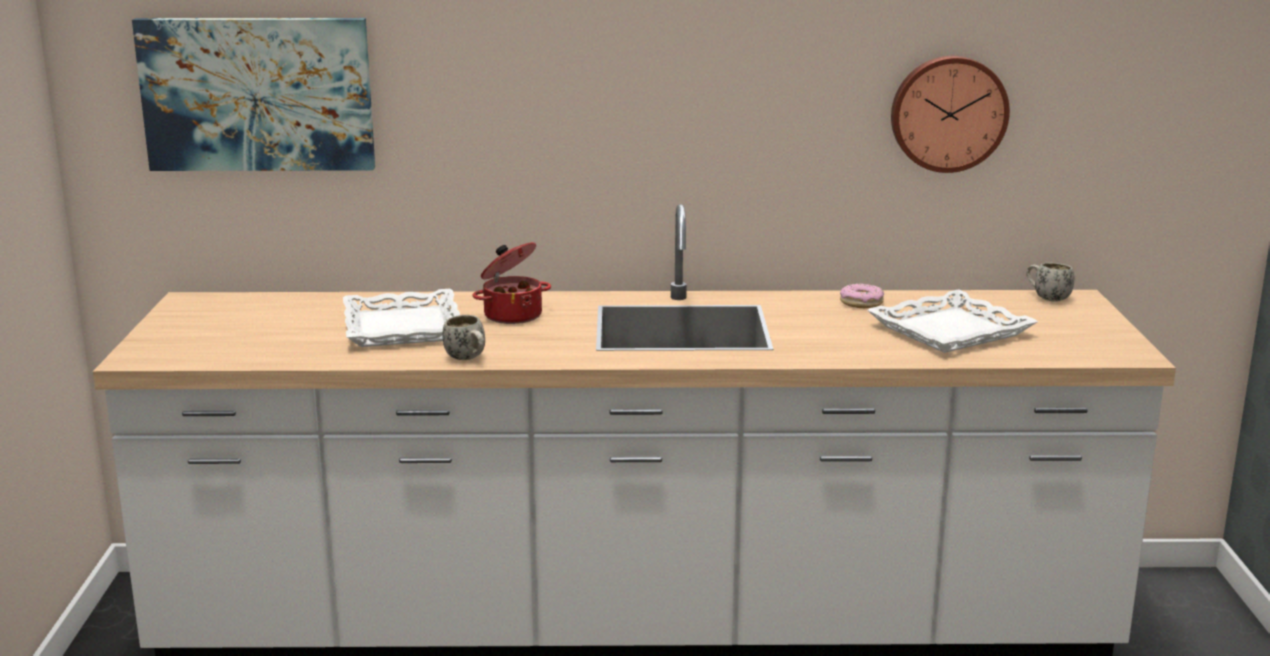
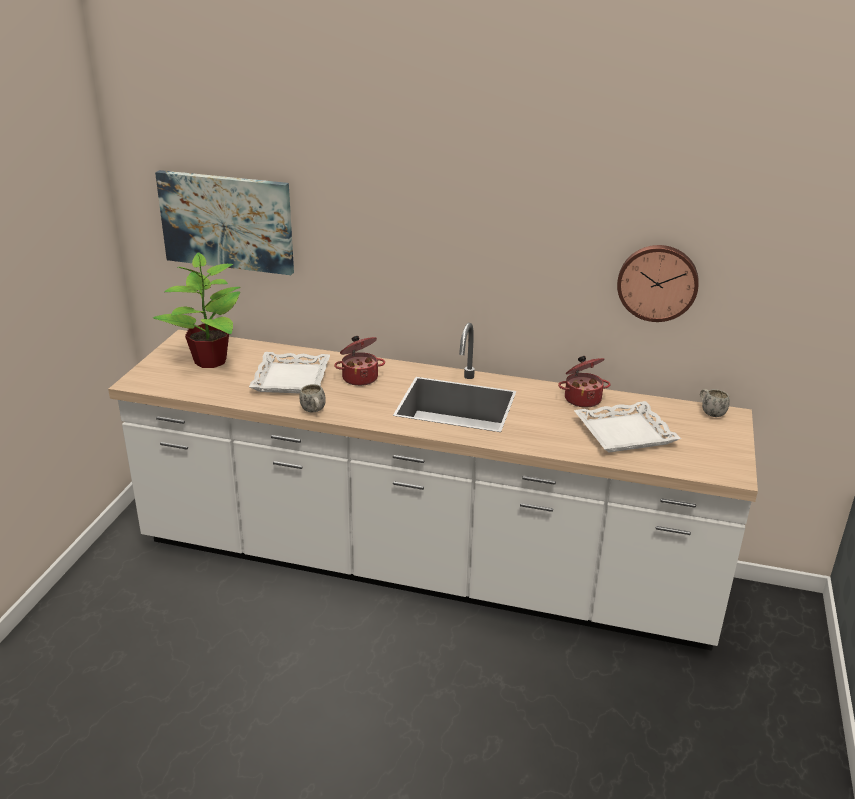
camera: 15 degrees right, 10 degrees up
(251, 322) = (210, 361): none -> potted plant
(861, 303) = (582, 398): donut -> cooking pot

